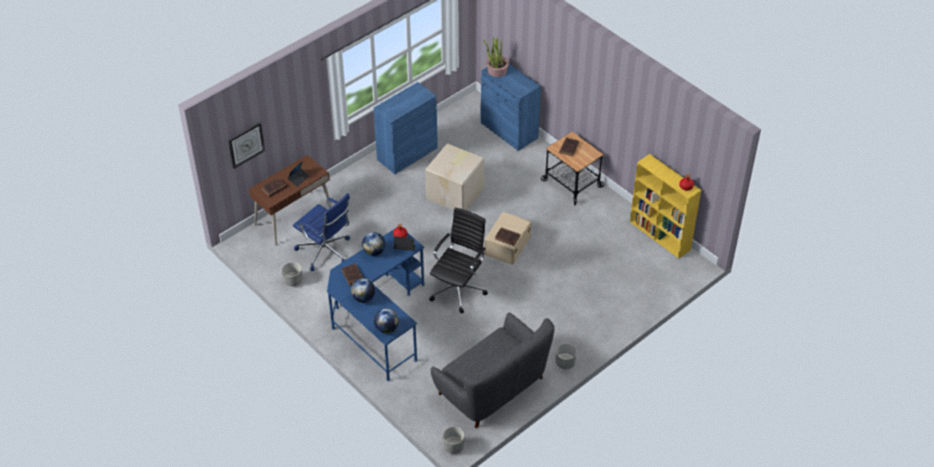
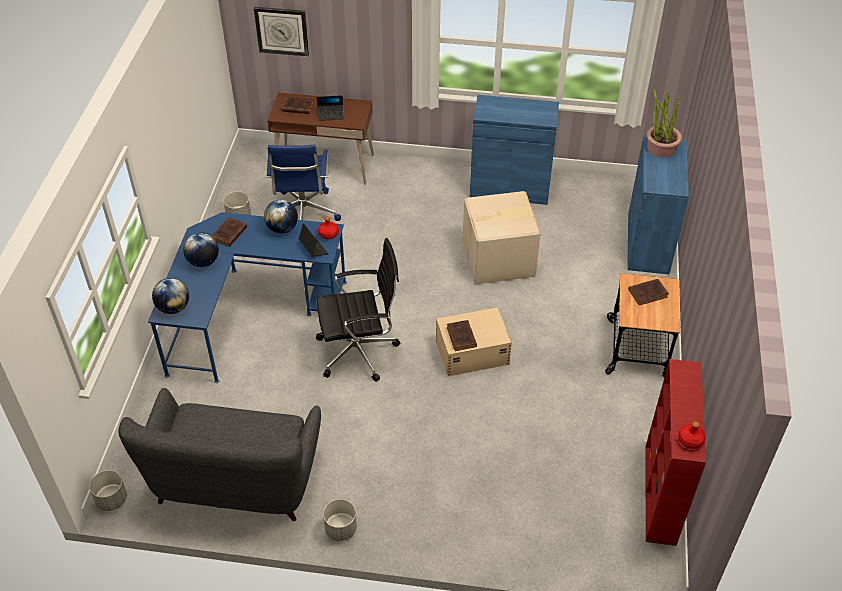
camera: 50 degrees right, 0 degrees up
(660, 236) = (660, 495): yellow bookcase -> red bookcase

